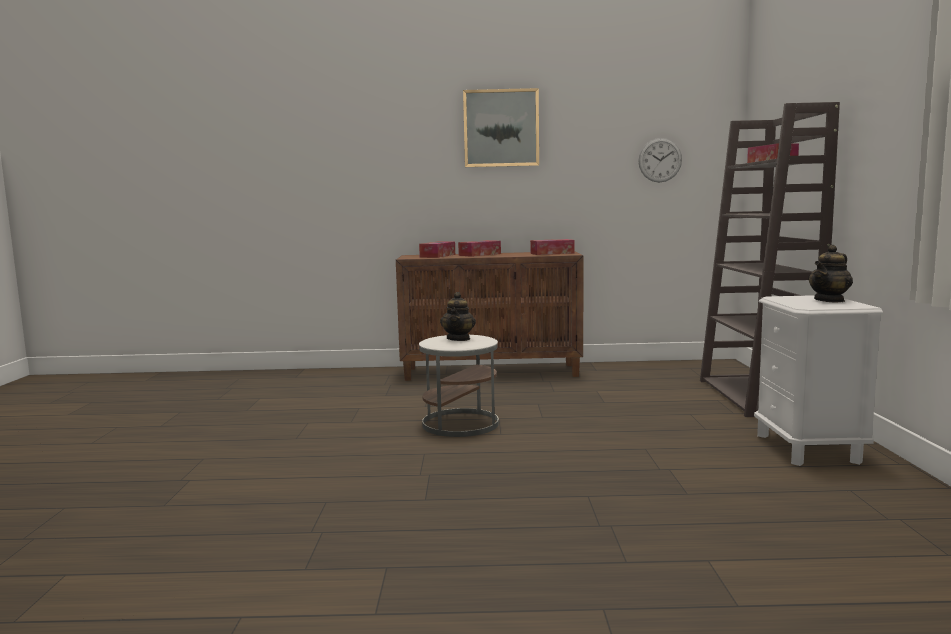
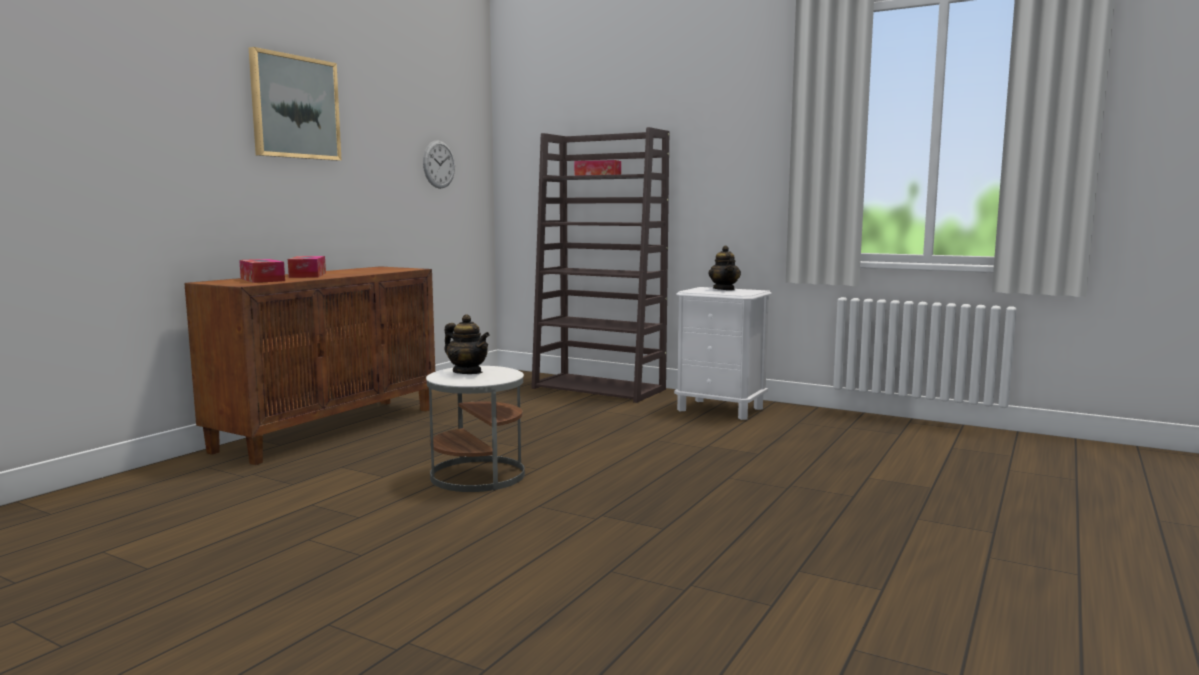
camera: 60 degrees left, 0 degrees up
(552, 253) = (383, 269): tissue box -> none

